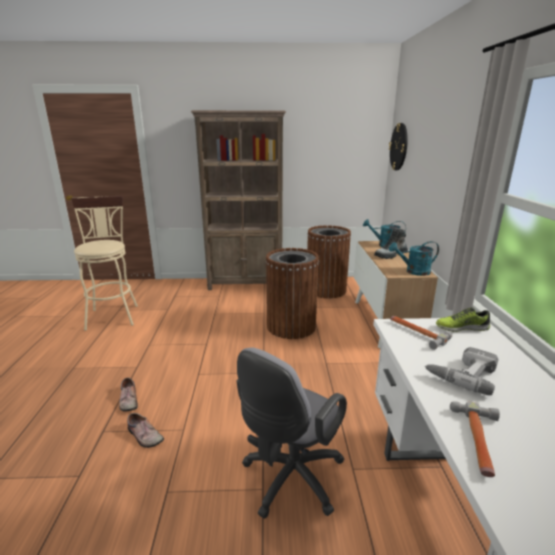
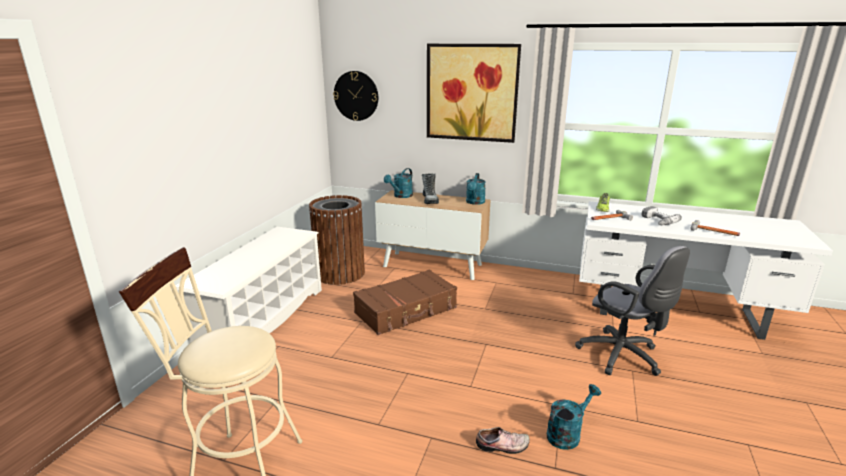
camera: 70 degrees left, 0 degrees up
(144, 436) = (567, 434): shoe -> turquoise watering can
(246, 284) = (263, 319): brown bookcase -> white shoe rack
(291, 326) = (406, 311): brown trash can -> brown suitcase
(450, 146) = (471, 93): none -> picture

